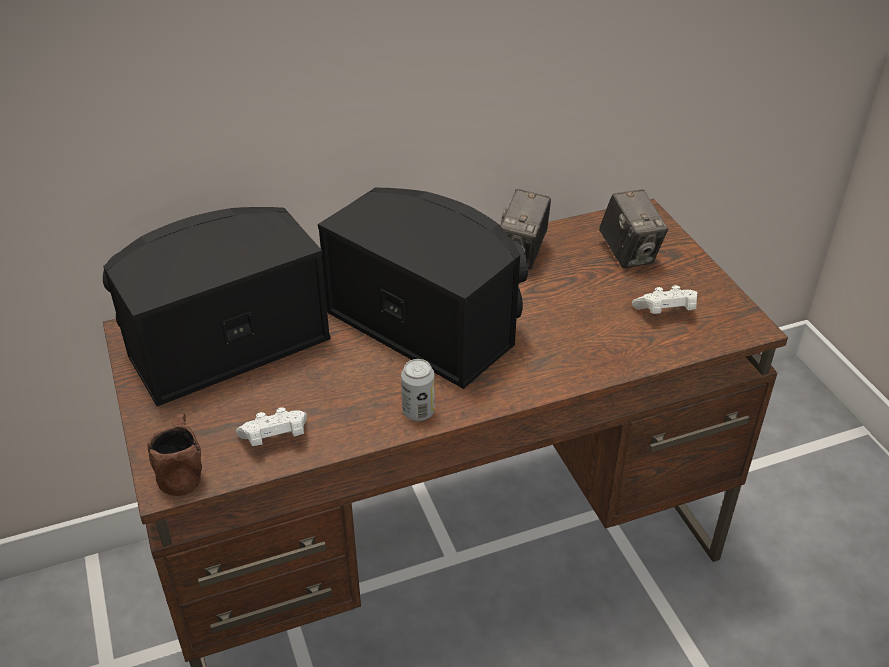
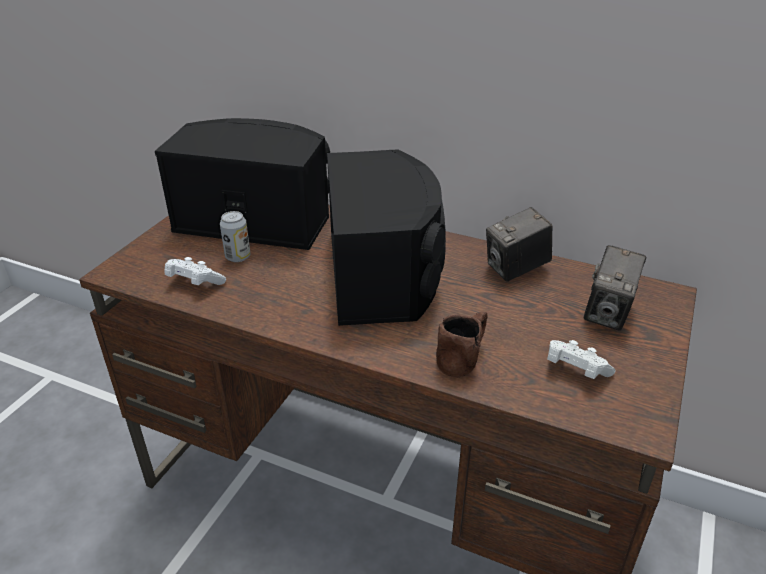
camera: 45 degrees right, 5 degrees down
(182, 468) = (131, 269): brown mug -> brown mug (463, 357)
(418, 412) = (290, 321): can -> can (238, 257)

